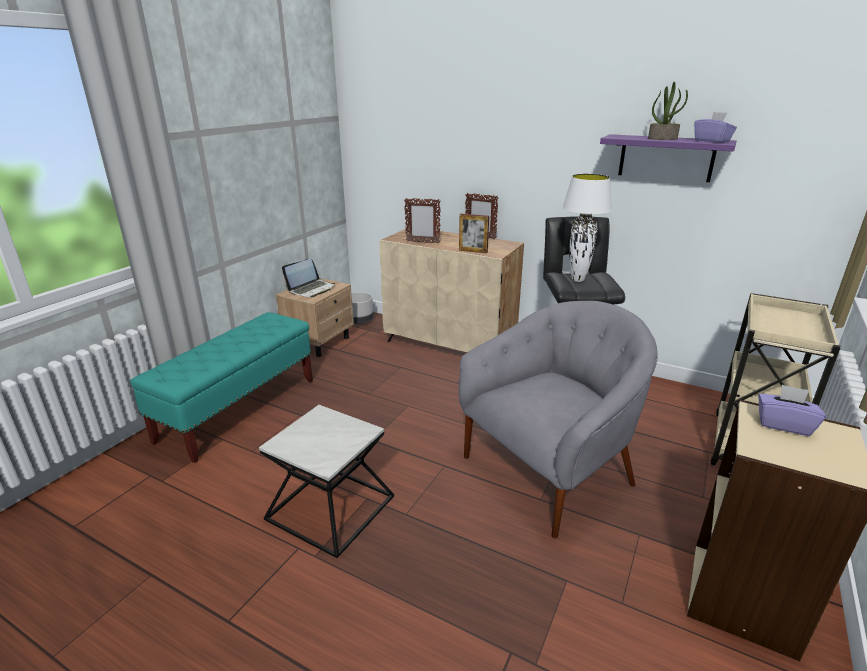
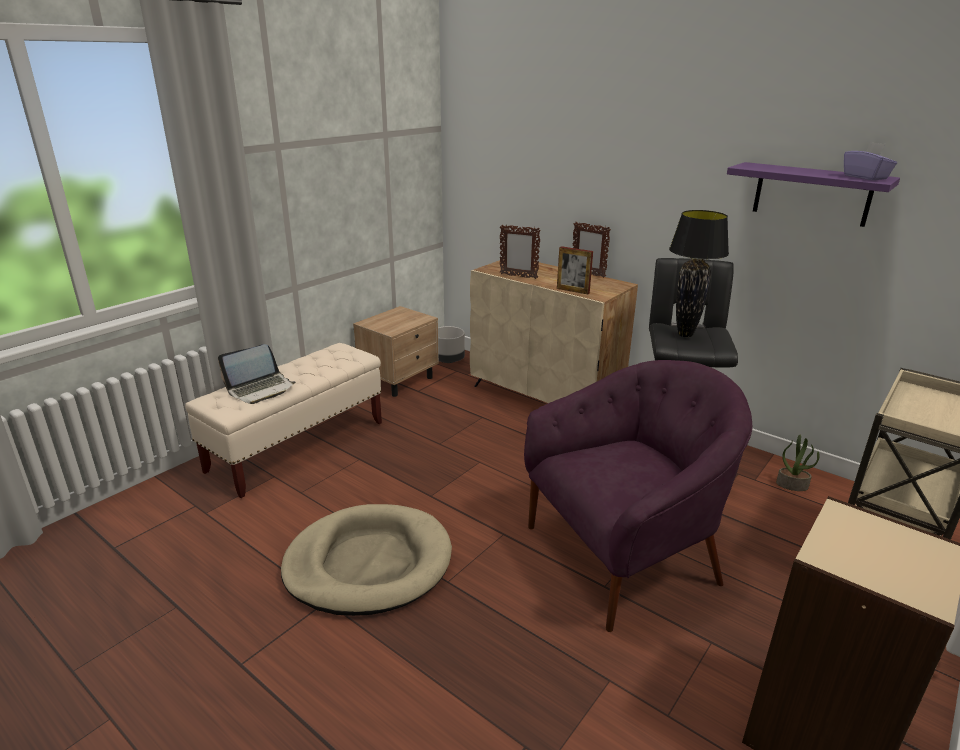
camera: 10 degrees right, 0 degrees up
(239, 409) = (298, 446): turquoise bench -> beige bench
(311, 289) = (393, 320): laptop -> laptop (261, 389)
(330, 508) = (368, 563): side table -> beige dog bed
(549, 471) = (623, 555): grey armchair -> purple armchair
(577, 280) = (685, 334): white table lamp -> black table lamp
(662, 139) = (804, 171): potted plant -> potted plant (792, 485)
(783, 424) = (870, 532): purple tissue box -> none

